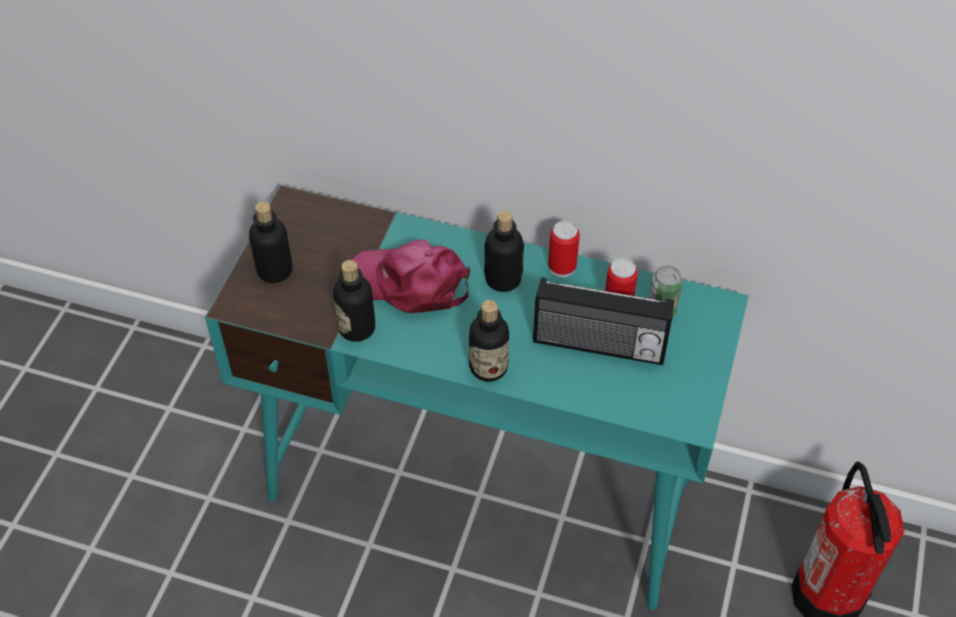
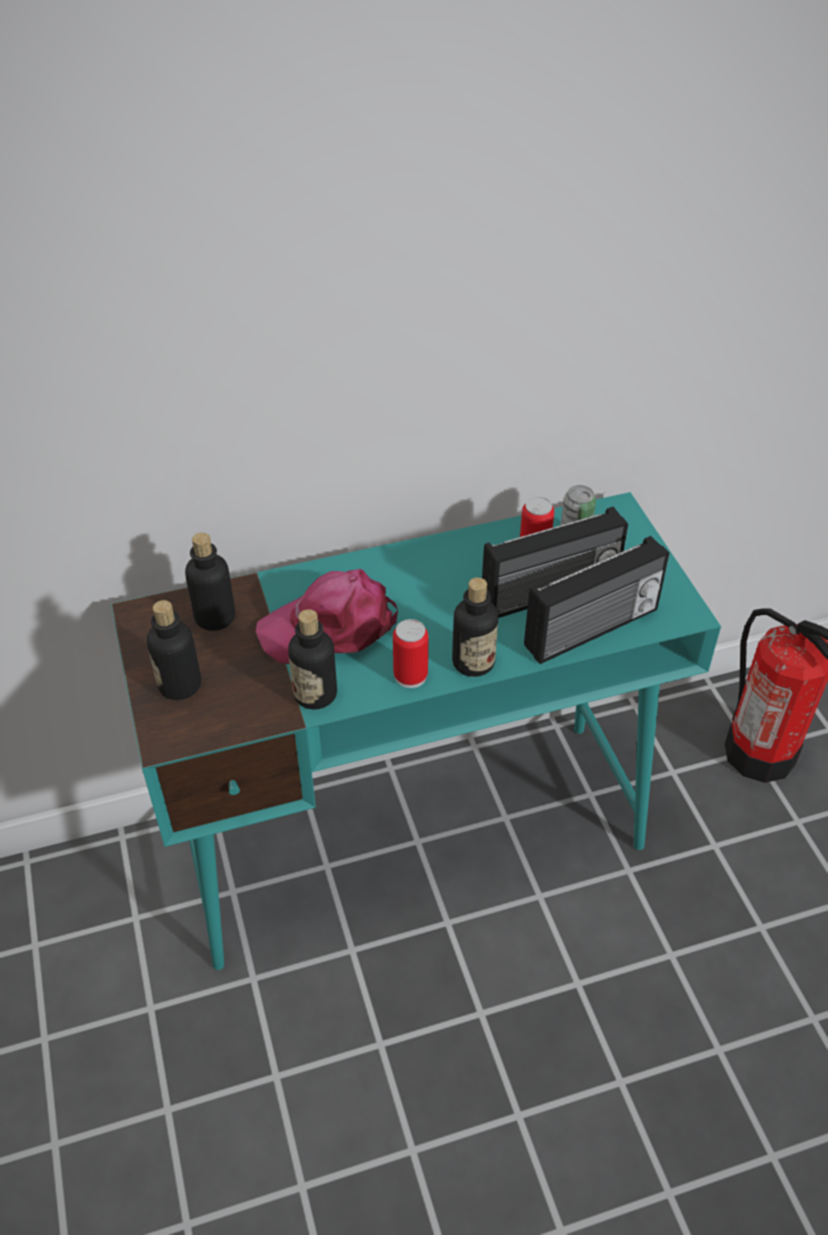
camera: 35 degrees left, 5 degrees down
(503, 279) = (414, 580): bottle -> bottle (215, 617)
(562, 267) = (456, 544): can -> can (410, 675)
(604, 393) = (593, 629): none -> radio

